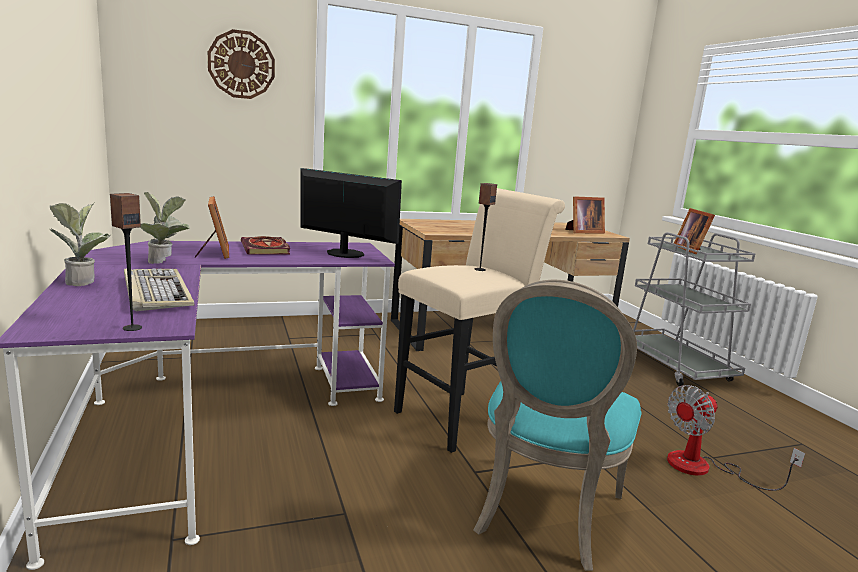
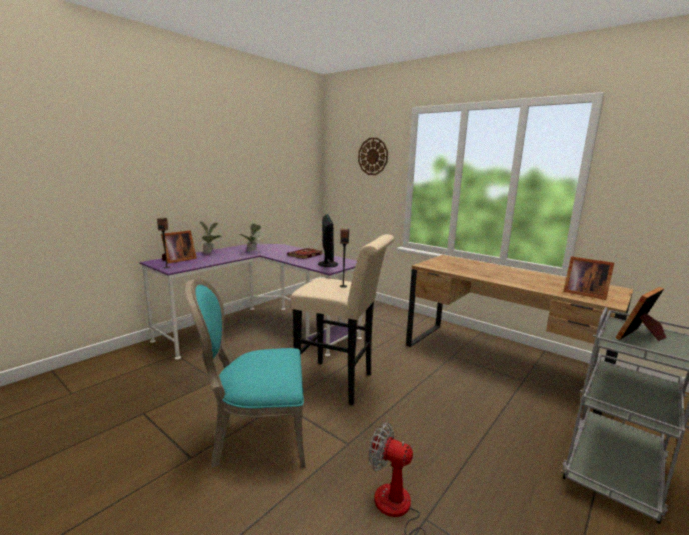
camera: 60 degrees right, 0 degrees up
(155, 292) = (210, 260): keyboard -> none
(214, 253) = (280, 252): picture frame -> picture frame (178, 260)

